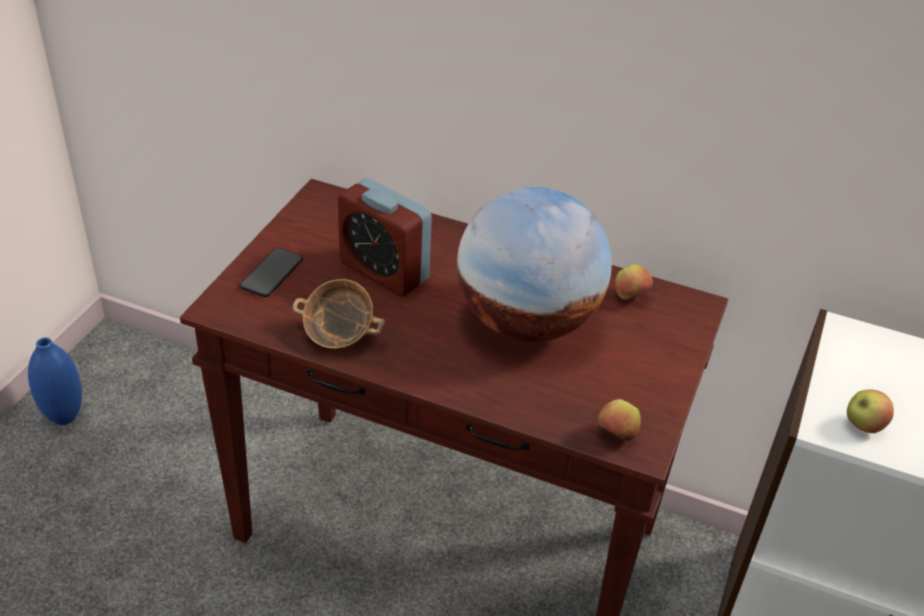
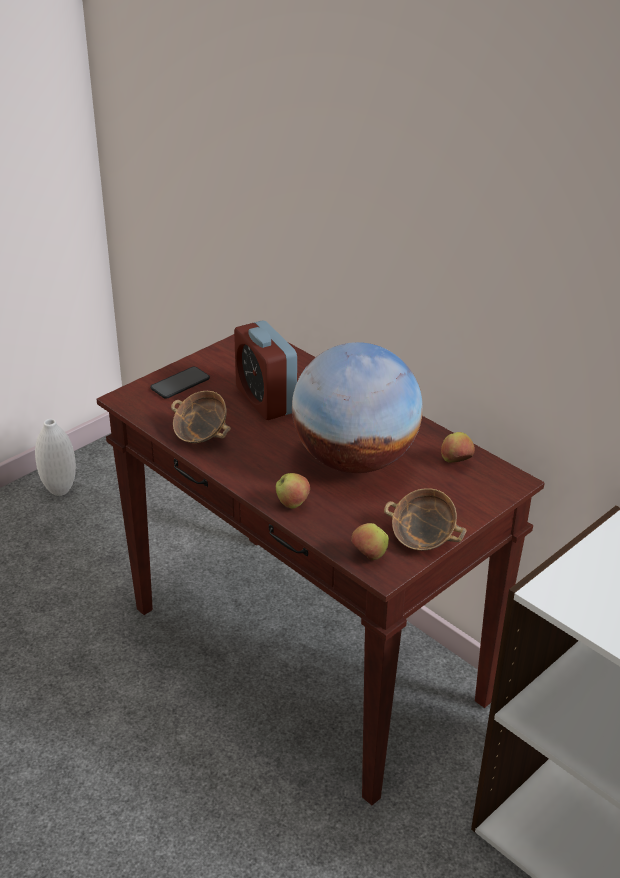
camera: 25 degrees right, 5 degrees down
(64, 417) = (60, 490): blue vase -> white vase
(657, 400) = (422, 540): none -> bowl
(863, 425) = (582, 599): apple -> apple (292, 504)

